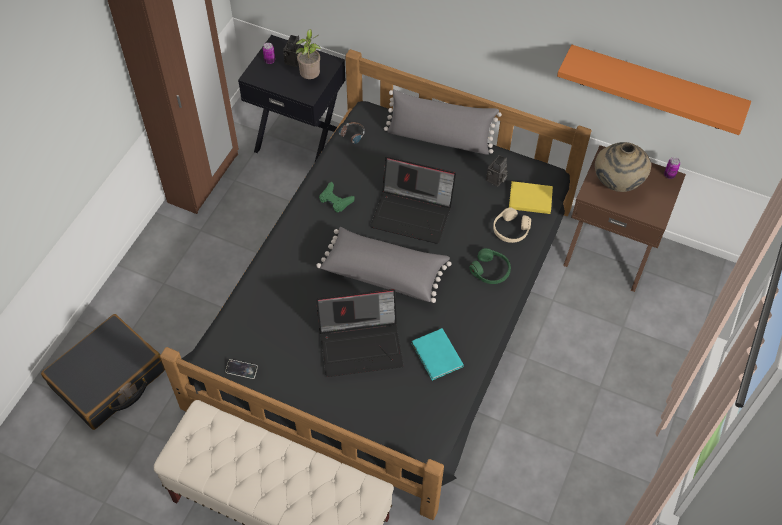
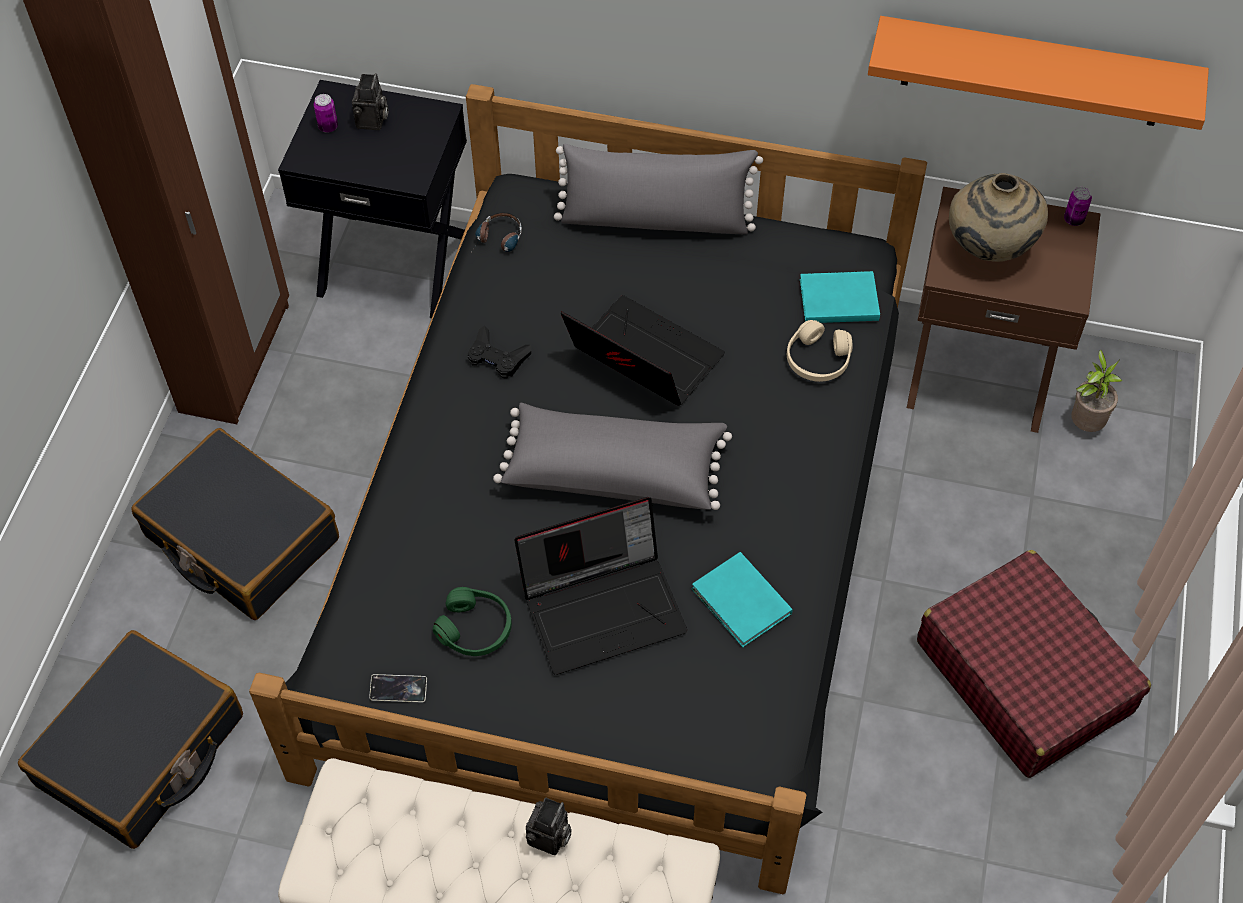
camera: 10 degrees left, 0 degrees up
(185, 275) = (241, 538): none -> black suitcase
(310, 77) = (409, 144): potted plant -> potted plant (1085, 424)
(335, 200) = (497, 357): green game controller -> black game controller
(413, 214) = (641, 359): laptop -> laptop turned 150 degrees counterclockwise
(490, 270) = (799, 436): green headphones -> green headphones (475, 628)
(496, 180) = (772, 277): camera -> camera (549, 839)
(529, 198) = (836, 299): yellow book -> turquoise book
(594, 425) = (1024, 675): none -> red suitcase

